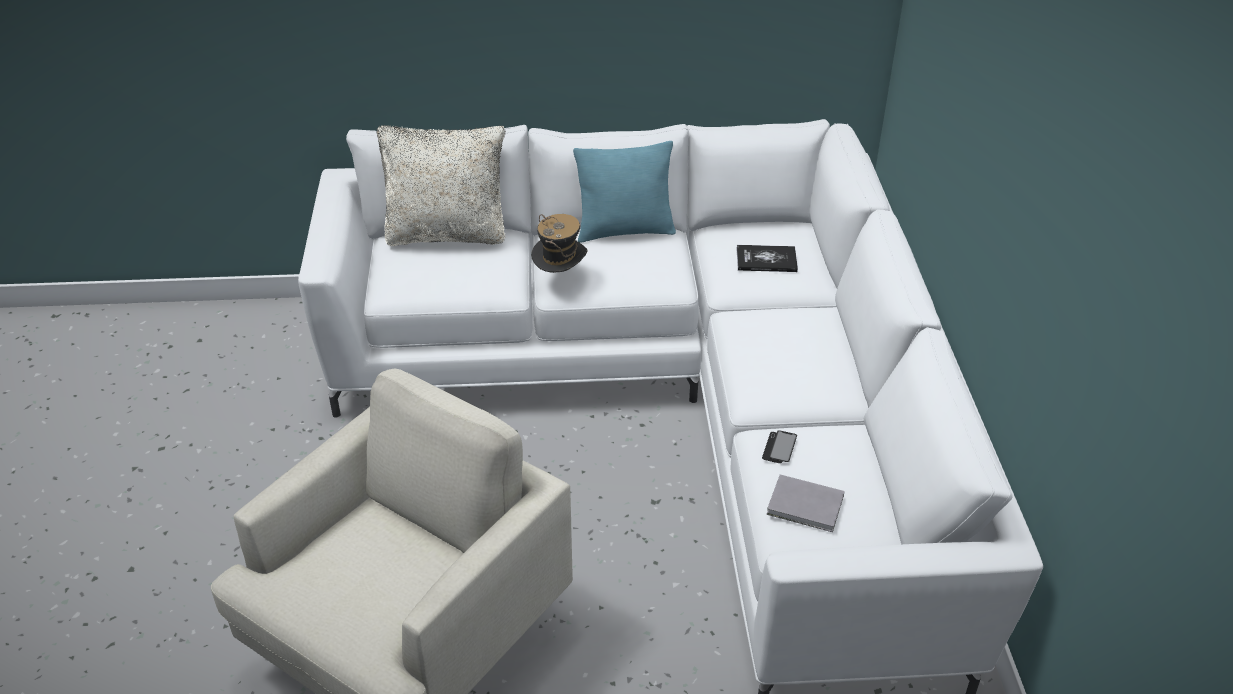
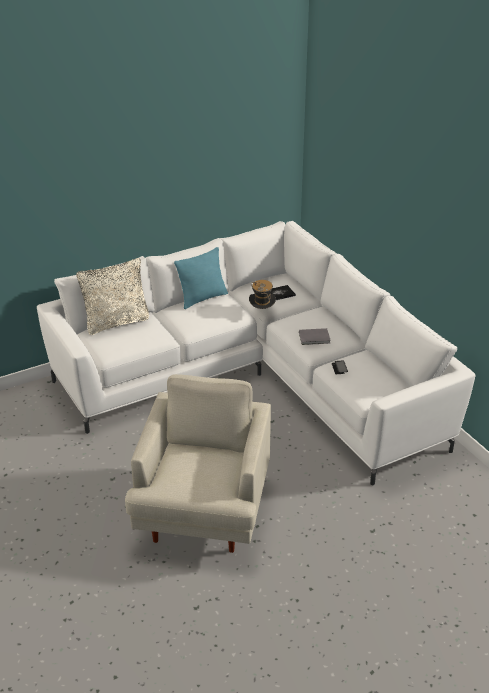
camera: 25 degrees left, 5 degrees down
(560, 278) = (188, 327): hat -> hat (262, 313)
(807, 507) = (366, 386): grey book -> grey book (315, 338)

